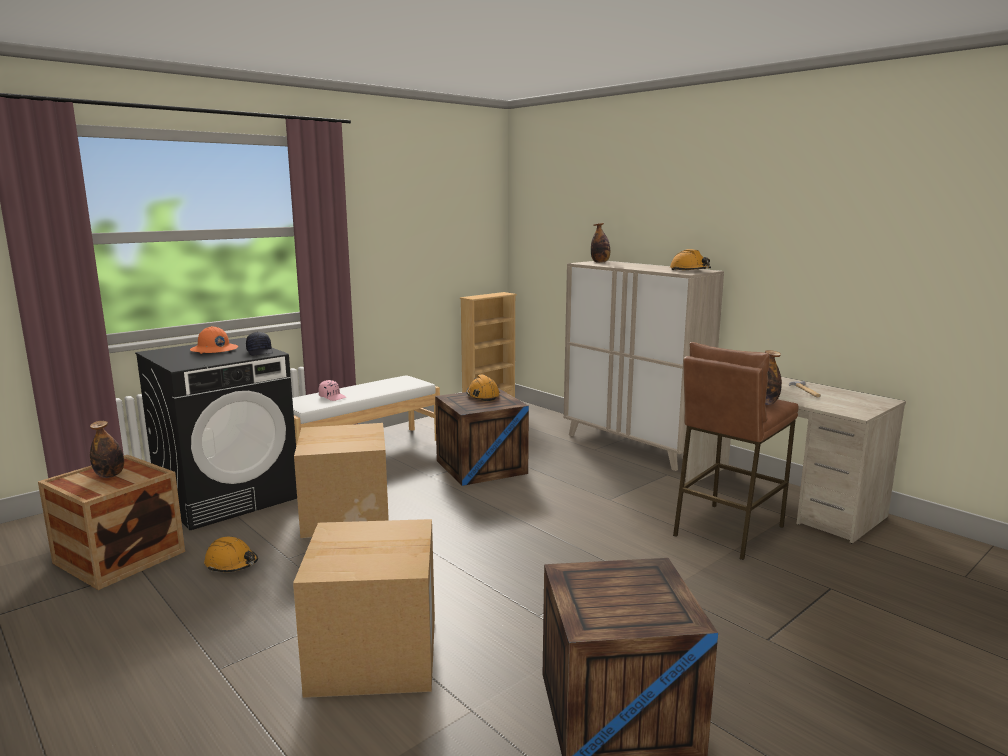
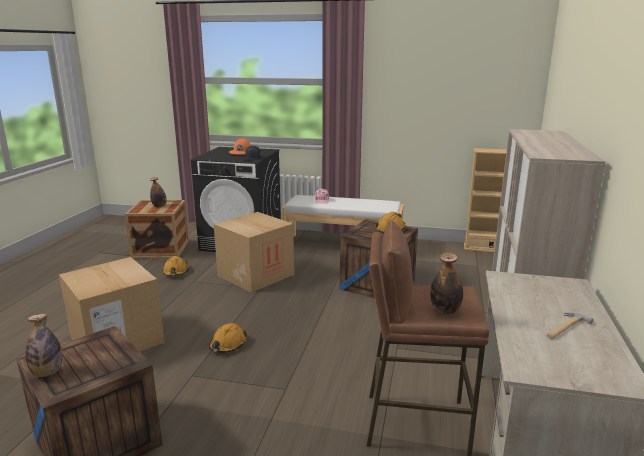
camera: 55 degrees right, 5 degrees up
(600, 262) = (543, 132): bottle -> bottle (47, 372)
(690, 271) = (559, 154): orange hard hat -> orange hard hat (228, 345)

